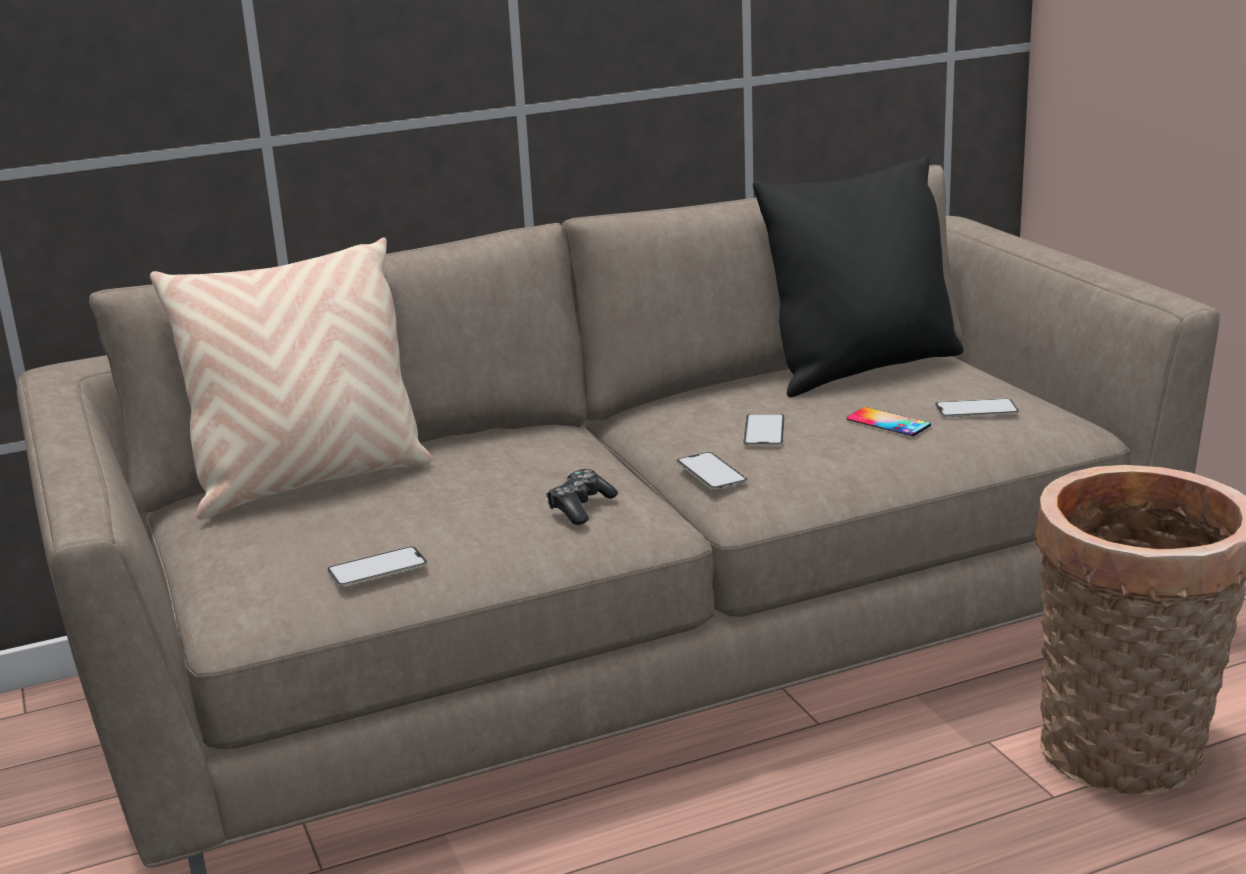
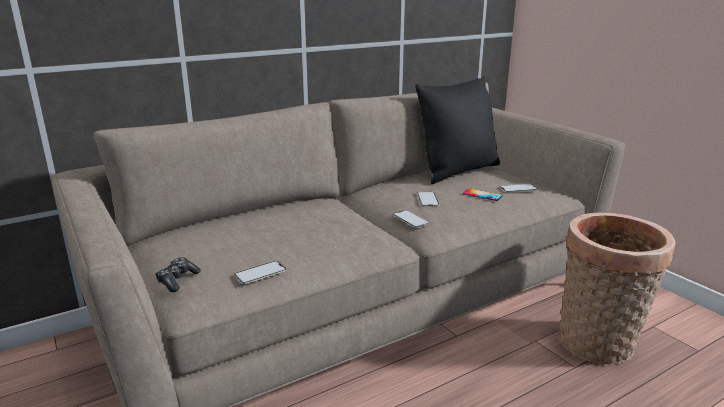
camera: 10 degrees left, 0 degrees up
(310, 482) = (212, 228): beige pillow -> none
(580, 507) = (355, 238): game controller -> game controller (177, 280)

